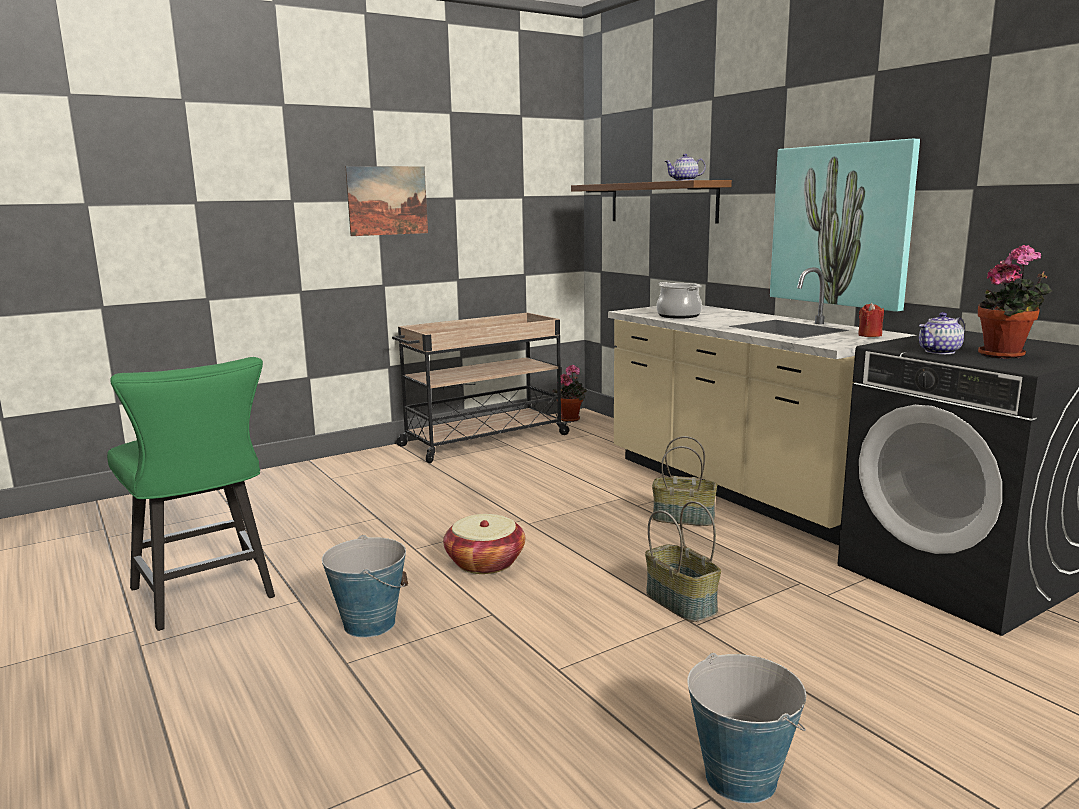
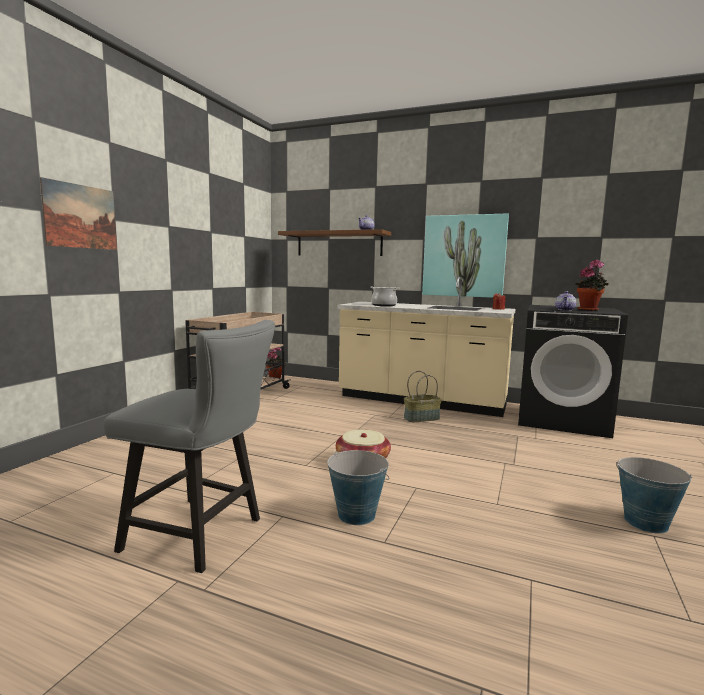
camera: 35 degrees left, 5 degrees down
(207, 596) = (202, 535): green chair -> grey chair
(387, 200) = (175, 228): picture -> picture (81, 216)
(682, 602) = (490, 456): basket -> none

